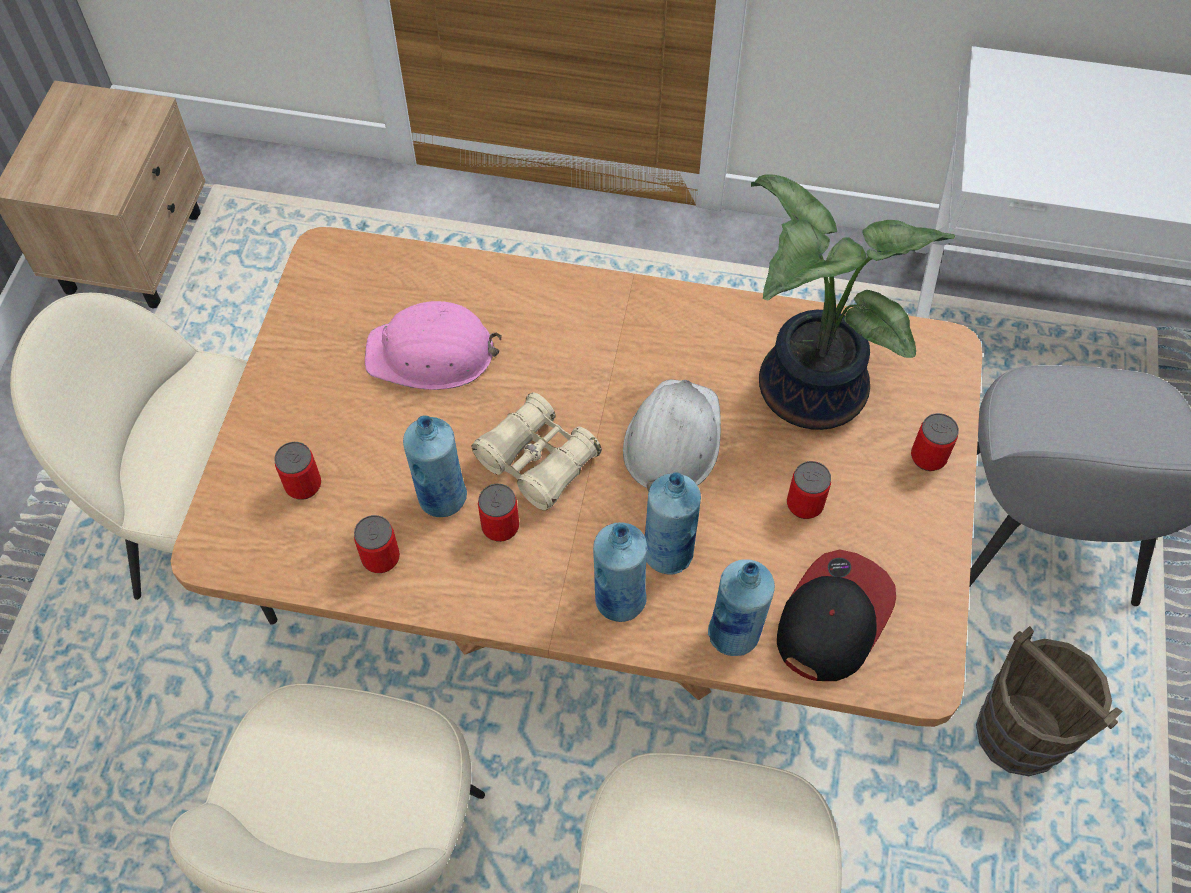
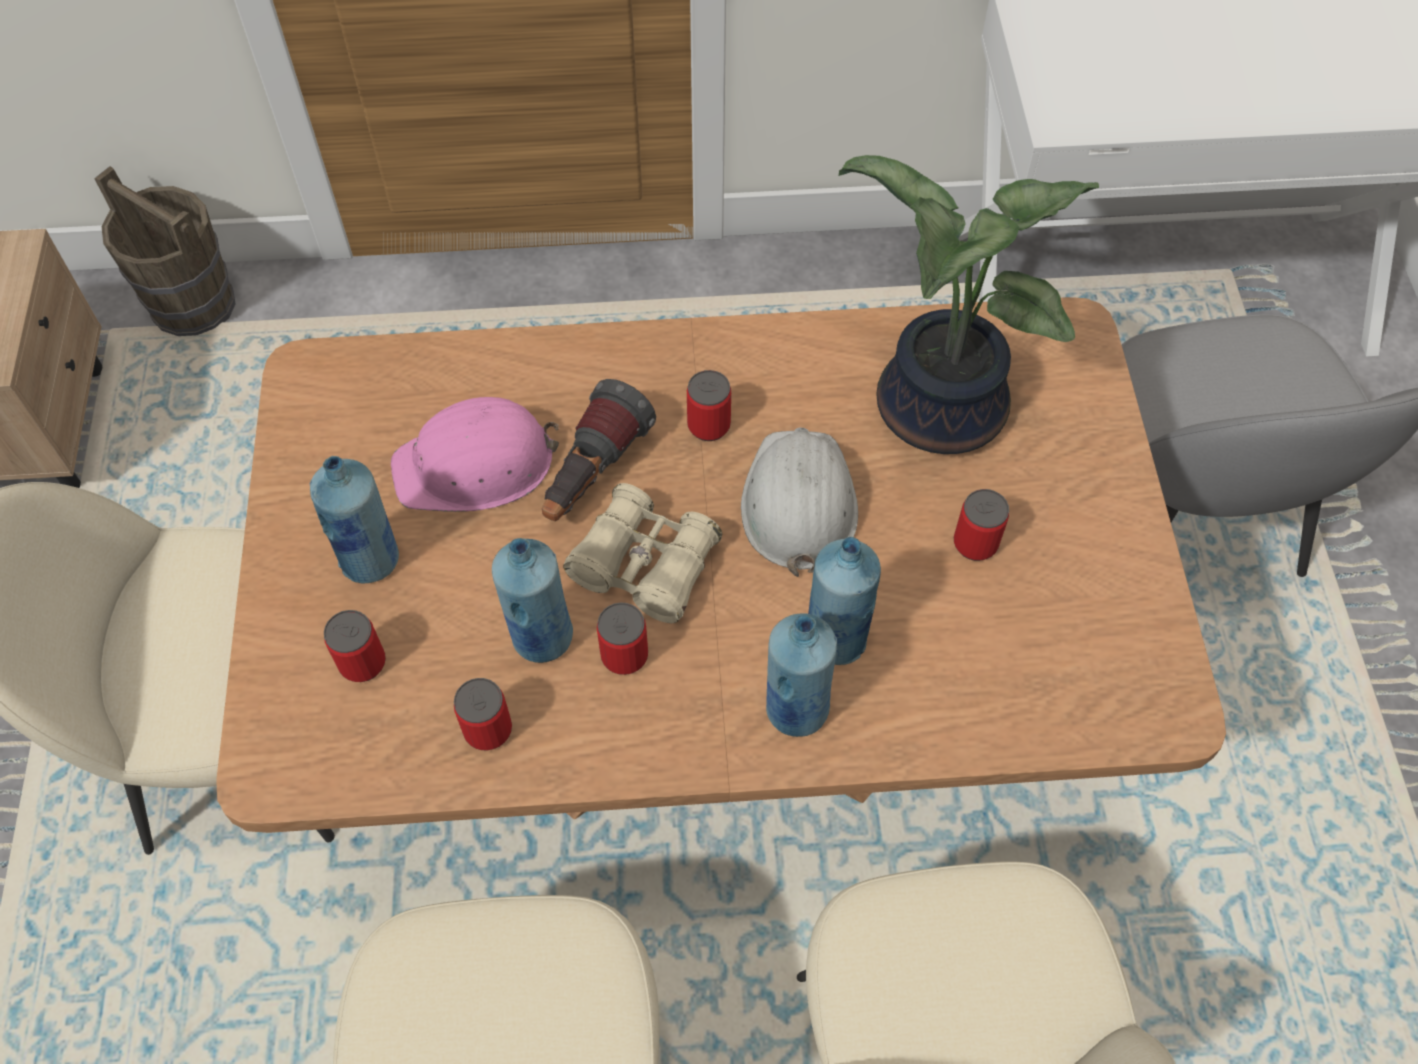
camera: 15 degrees left, 0 degrees up
(518, 382) = (592, 475): none -> flashlight
(734, 635) = (944, 717): blue bottle -> blue bottle (371, 560)
(833, 618) = (1051, 669): cap -> none
(928, 457) = (1096, 456): can -> can (708, 425)
(1018, 733) = (1224, 749): brown bucket -> brown bucket (193, 305)

